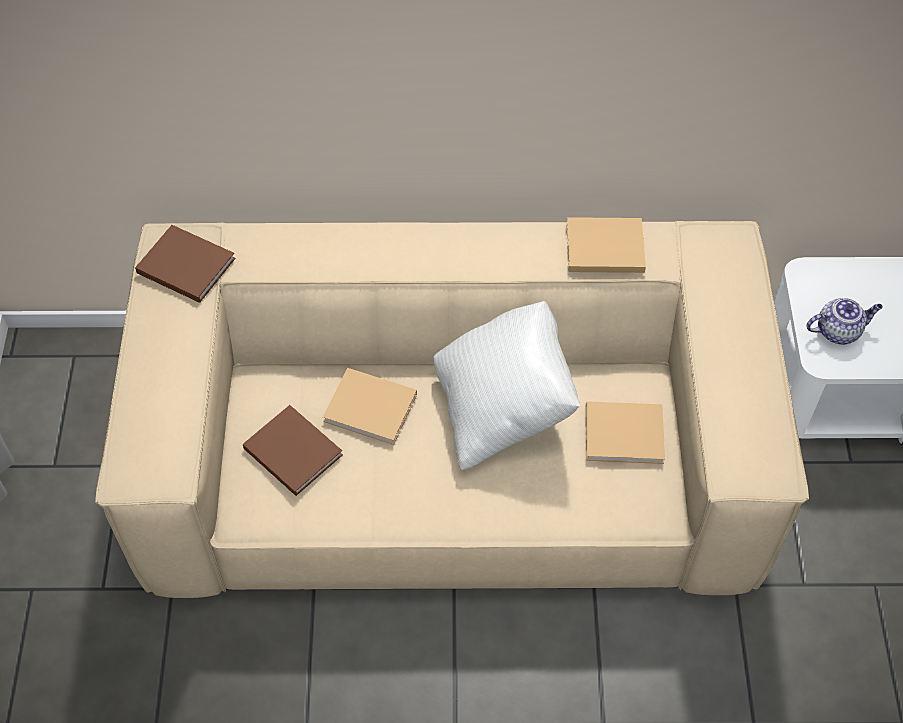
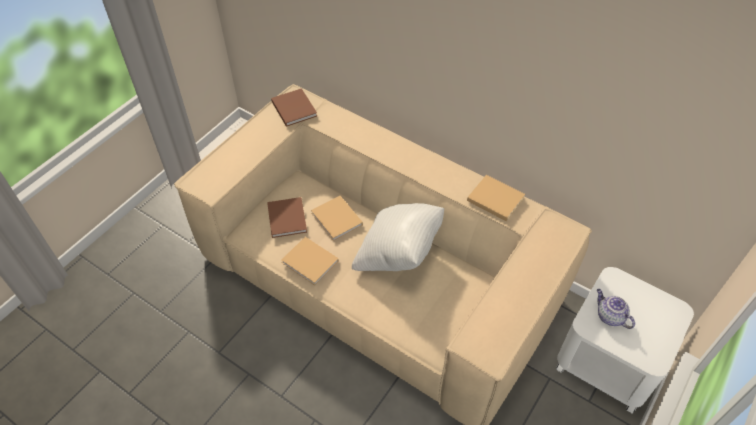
camera: 35 degrees right, 5 degrees down
(627, 434) = (449, 301): beige book -> beige book (311, 263)
(838, 330) = (609, 316): teapot -> teapot turned 150 degrees counterclockwise

